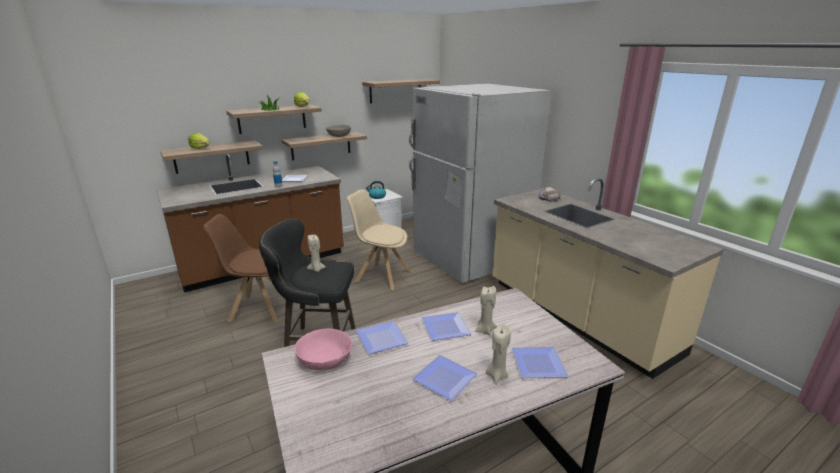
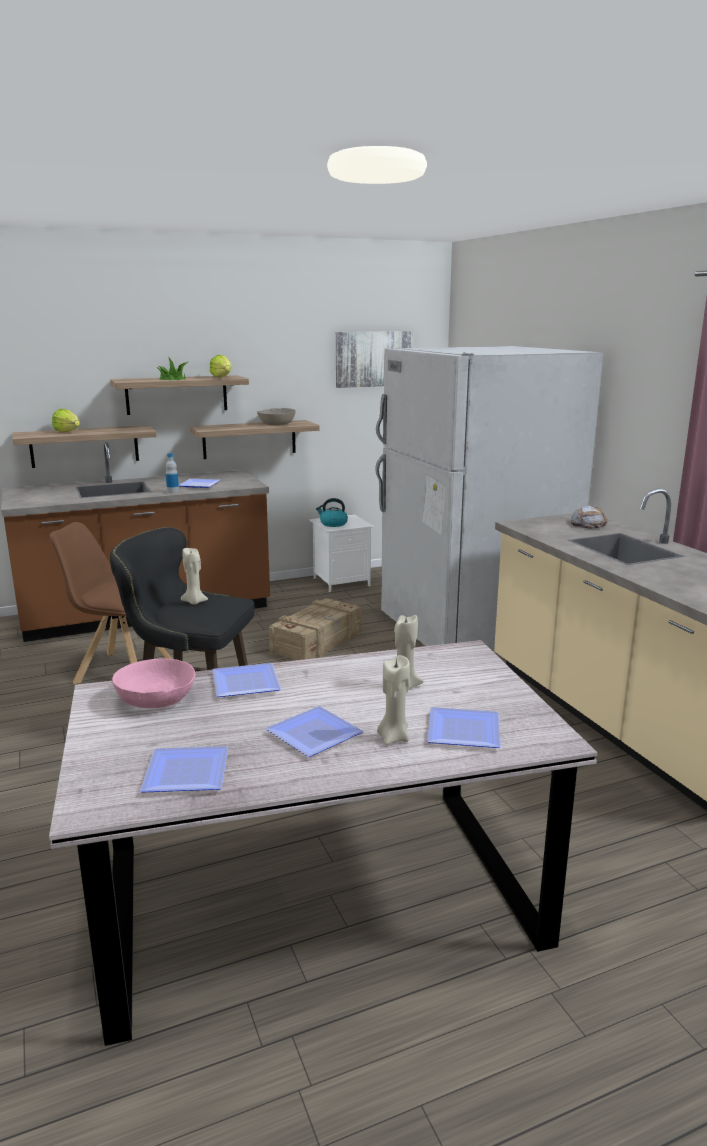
camera: 10 degrees right, 5 degrees down
(380, 276) = (318, 642): beige chair -> crate
(395, 90) = (373, 359): shelf -> picture
(444, 329) = (343, 680): plate -> plate (183, 774)

